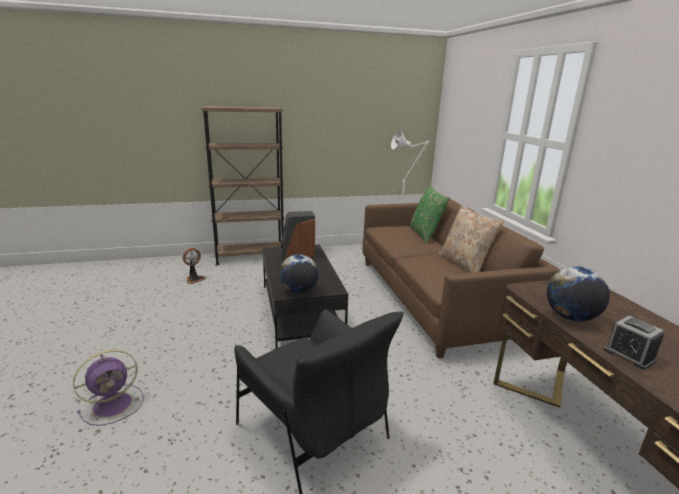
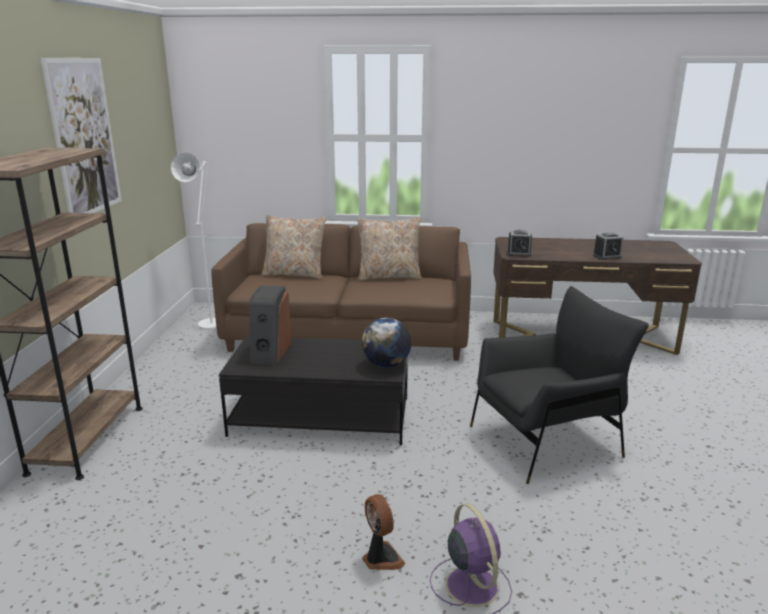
camera: 70 degrees left, 0 degrees up
(194, 279) = (121, 507): fan -> fan (381, 558)
(321, 107) = (84, 137): none -> picture
(425, 234) = (294, 274): green pillow -> beige pillow
(538, 292) = (519, 253): none -> alarm clock
(570, 317) = (559, 255): globe -> none

